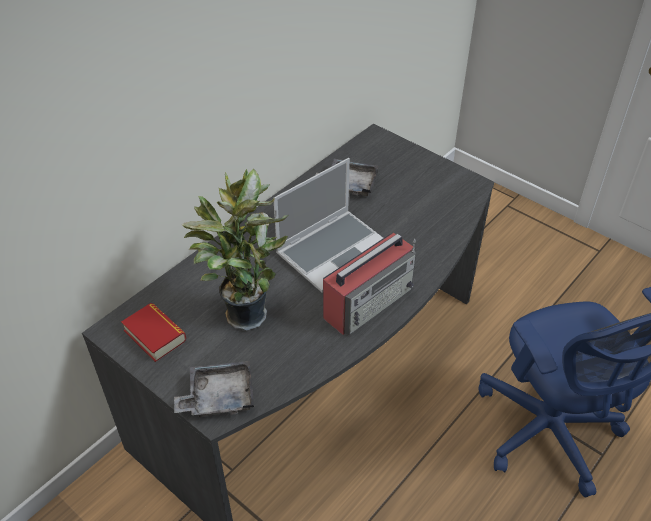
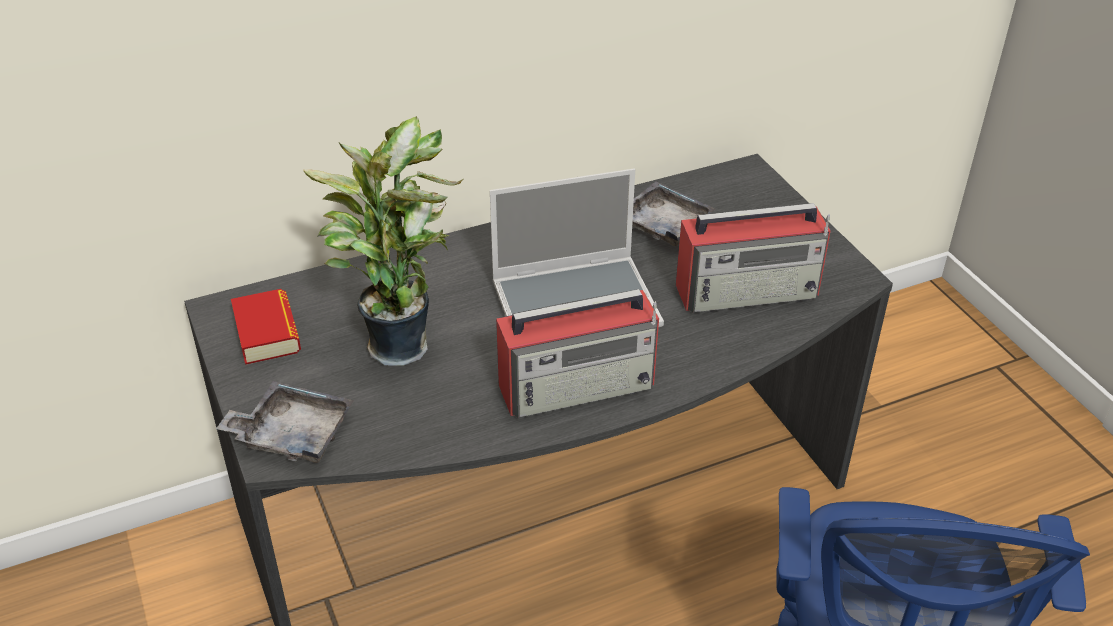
camera: 25 degrees right, 5 degrees down
(424, 210) = (749, 291): none -> radio

